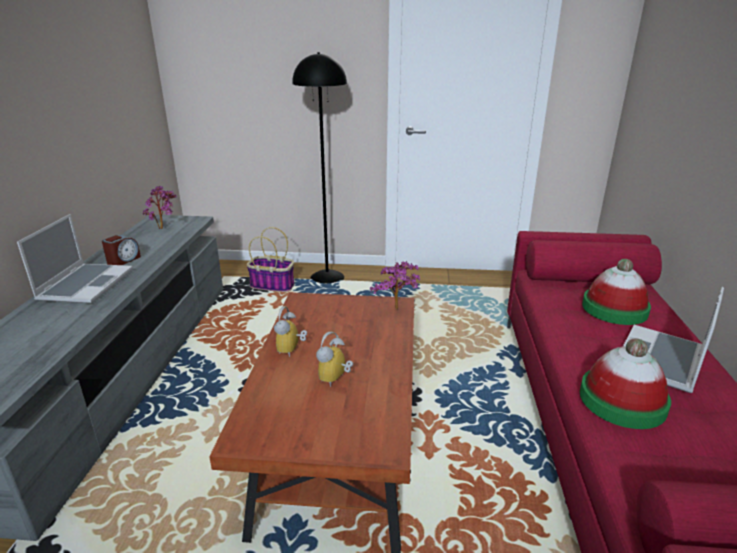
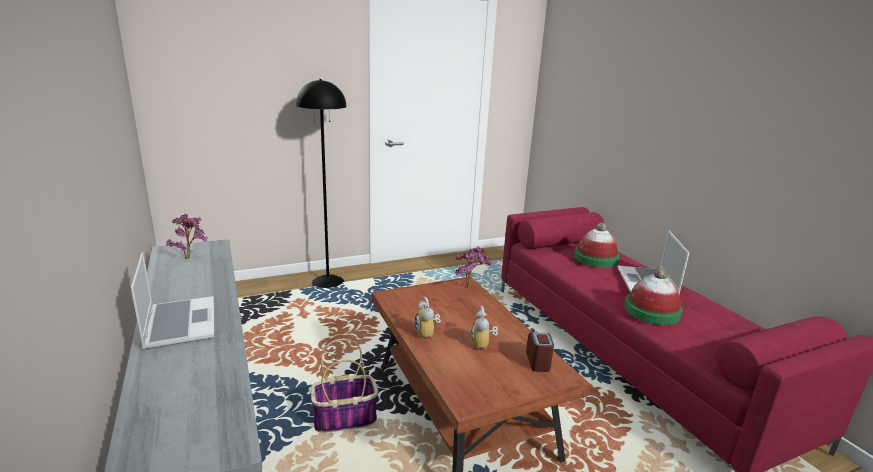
camera: 30 degrees left, 5 degrees down
(123, 260) = (189, 294): alarm clock -> alarm clock (538, 361)
(273, 285) = (283, 299): basket -> basket (345, 418)

